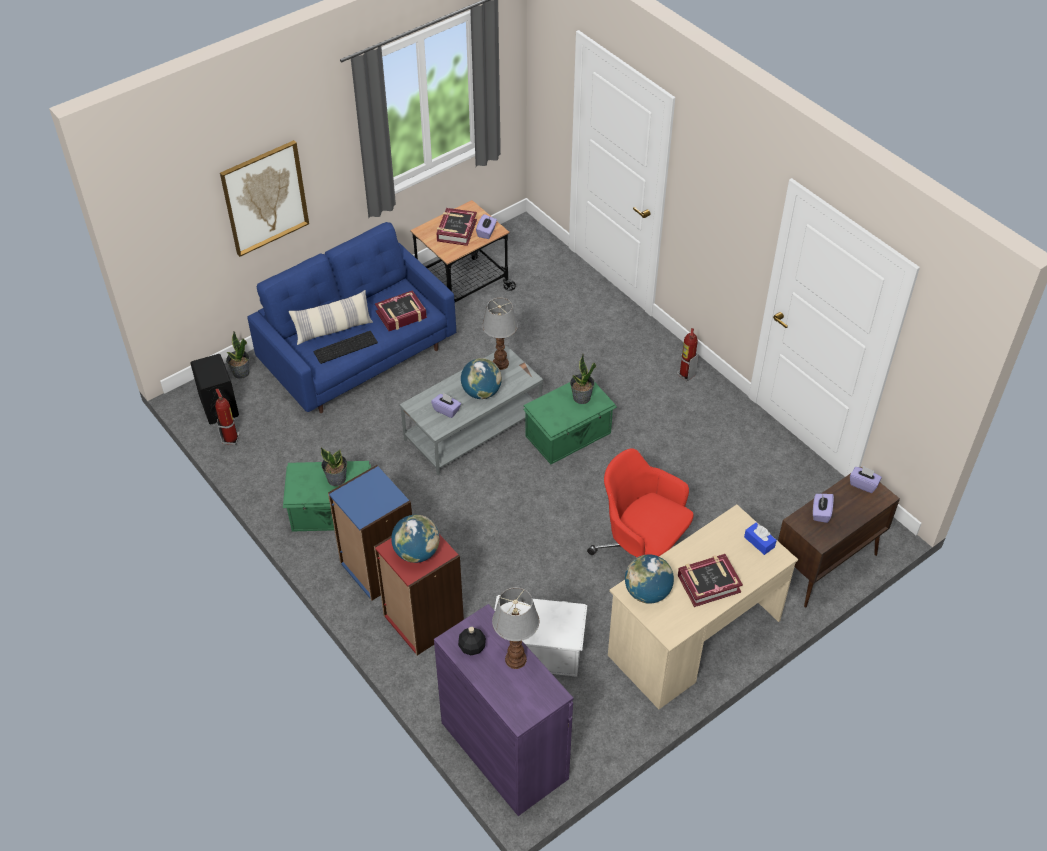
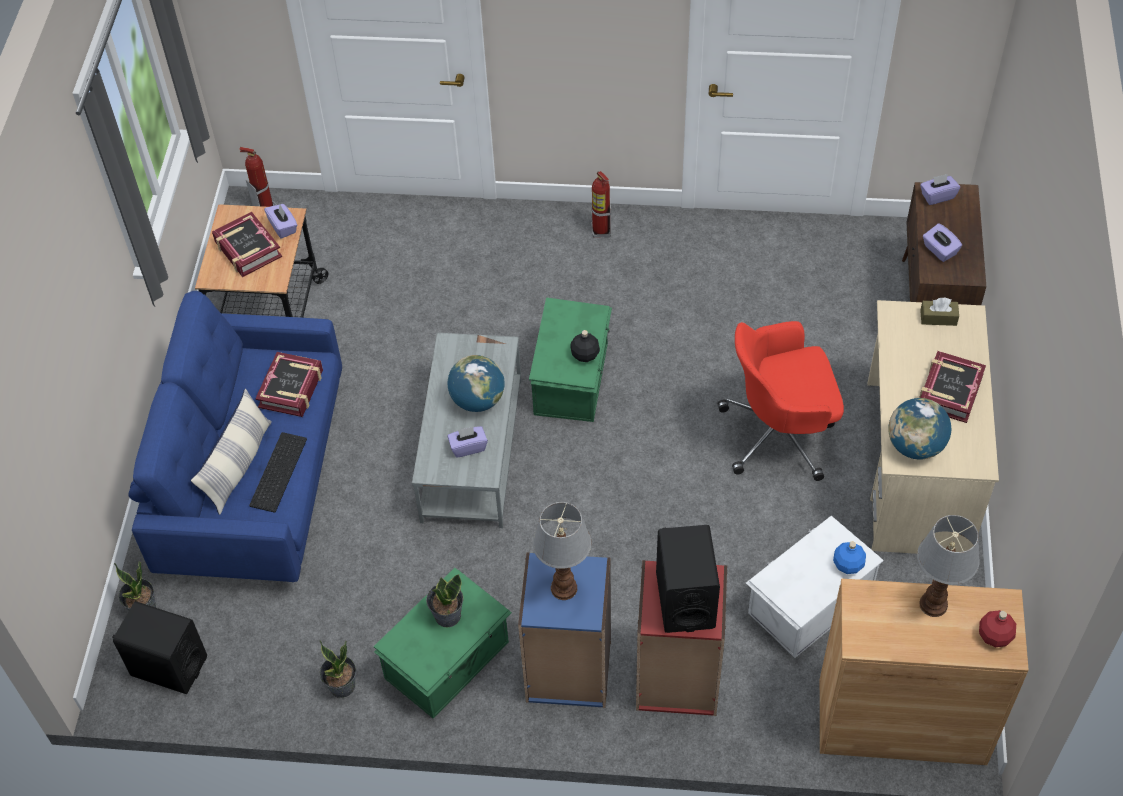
camera: 45 degrees left, 5 degrees up
(231, 439) = (233, 687): fire extinguisher -> fire extinguisher (264, 207)
(265, 198) = (69, 362): picture -> none
(416, 552) = (685, 600): globe -> black speaker
(471, 647) = (884, 632): black bottle -> black bottle (585, 355)
(501, 364) = (457, 355): table lamp -> table lamp (565, 587)
(504, 750) = (901, 721): purple cabinet -> brown cabinet
(524, 704) = (994, 636): none -> red bottle
(557, 634) = (848, 565): none -> blue bottle
(581, 397) = (573, 325): potted plant -> potted plant (342, 686)
(759, 542) = (938, 318): blue tissue box -> brown tissue box

